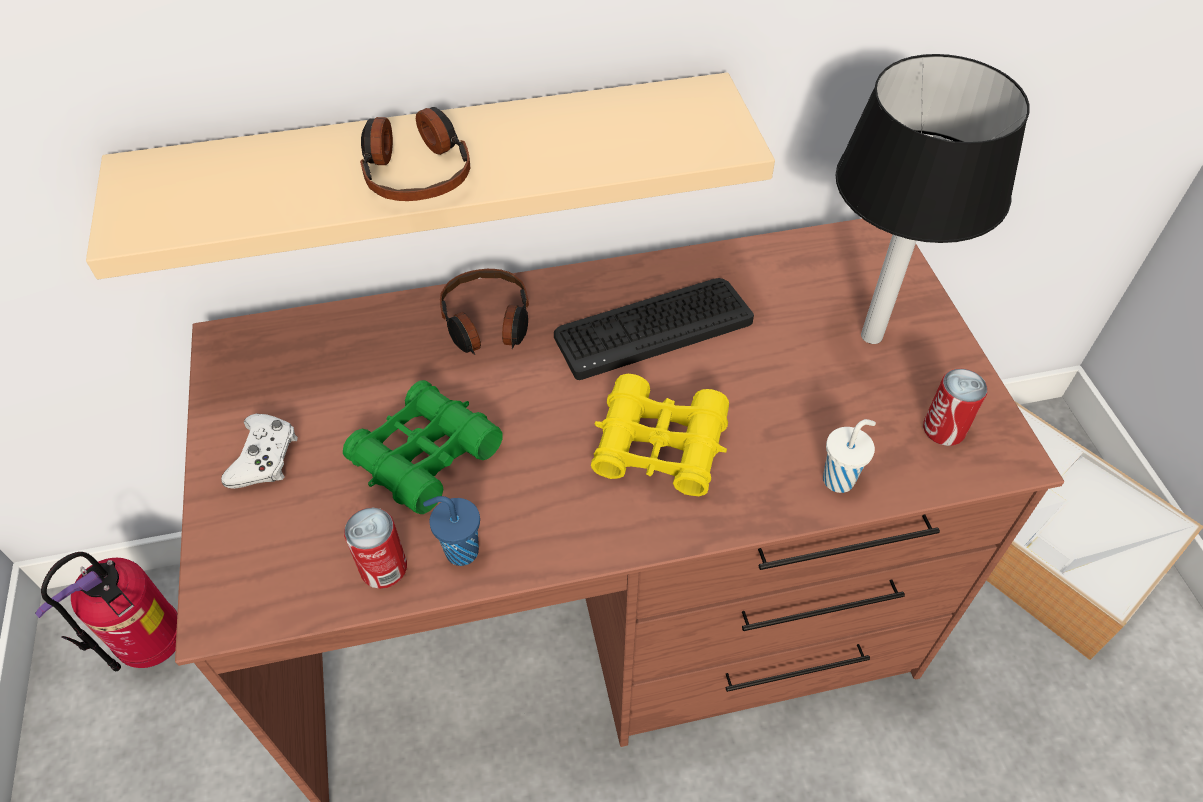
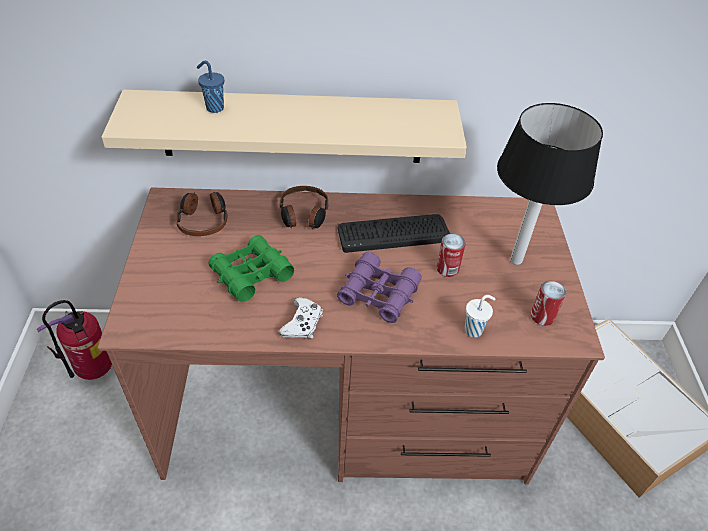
camera: 10 degrees right, 5 degrees down
(264, 457) = (168, 259): white game controller -> white game controller (302, 323)
(384, 568) = (214, 325): can -> can (447, 269)
(416, 171) = (275, 122): headphones -> headphones (203, 220)
(459, 551) = (256, 324): blue cup -> blue cup (214, 108)
(659, 446) = (378, 294): yellow binoculars -> purple binoculars

